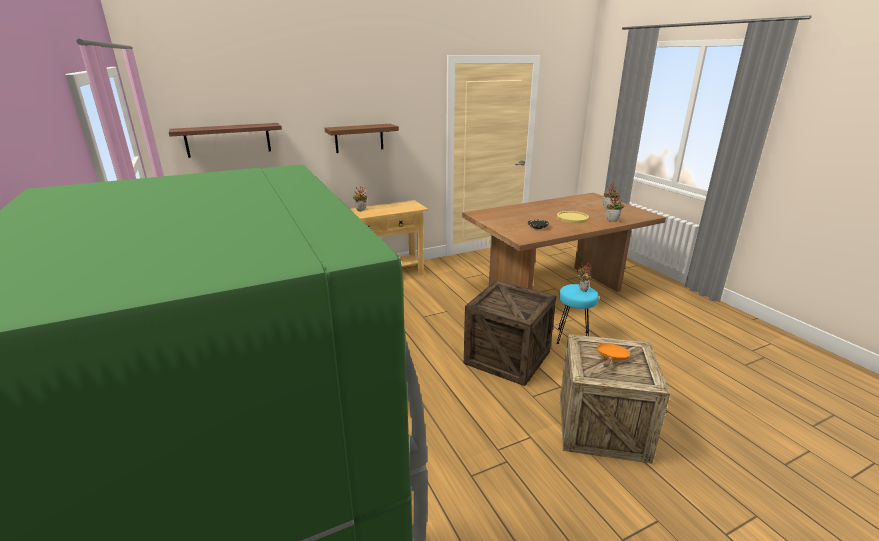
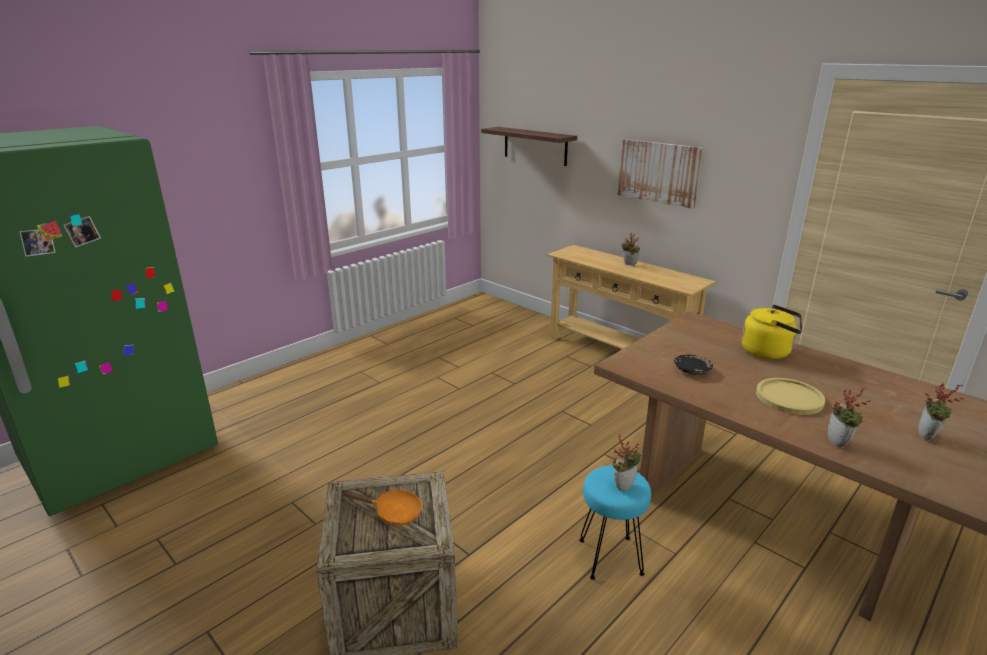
camera: 70 degrees right, 0 degrees up
(359, 138) = (658, 172): brown shelf -> picture
(507, 357) = (512, 495): crate -> none
(525, 210) = (769, 352): none -> yellow kettle

